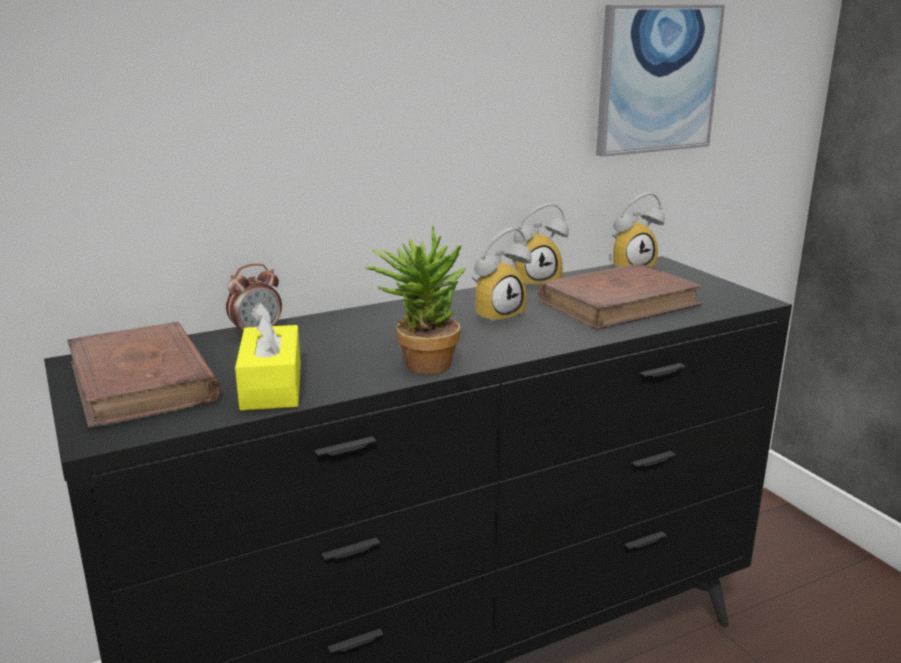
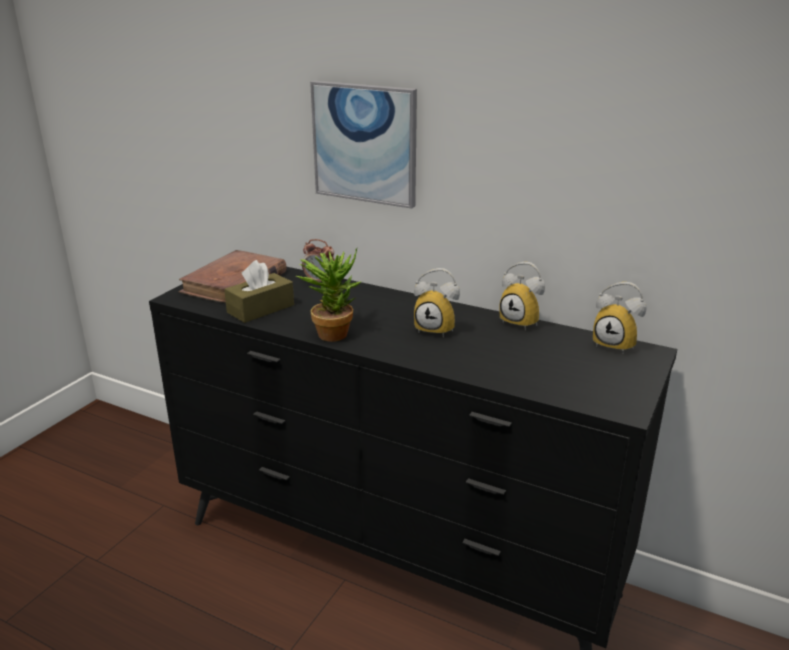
camera: 55 degrees right, 5 degrees up
(271, 386) = (260, 309): yellow tissue box -> brown tissue box
(619, 303) = (525, 360): brown book -> none
(657, 79) = (692, 181): picture -> picture (365, 143)

